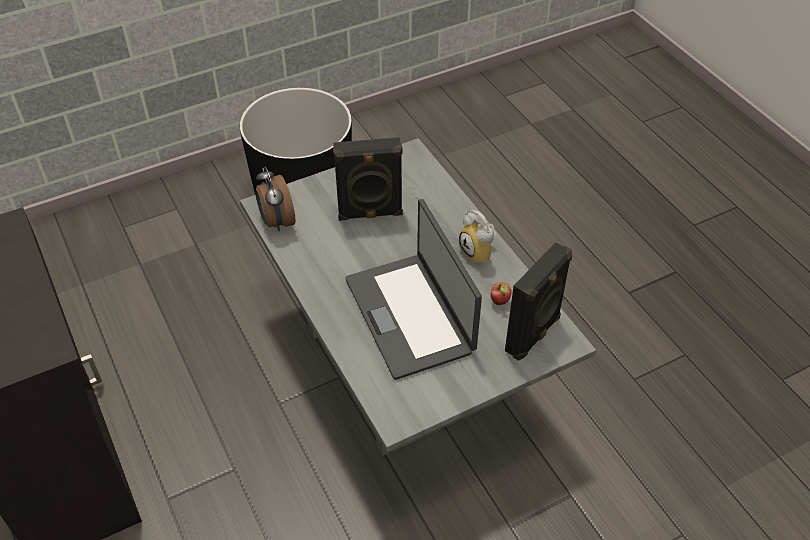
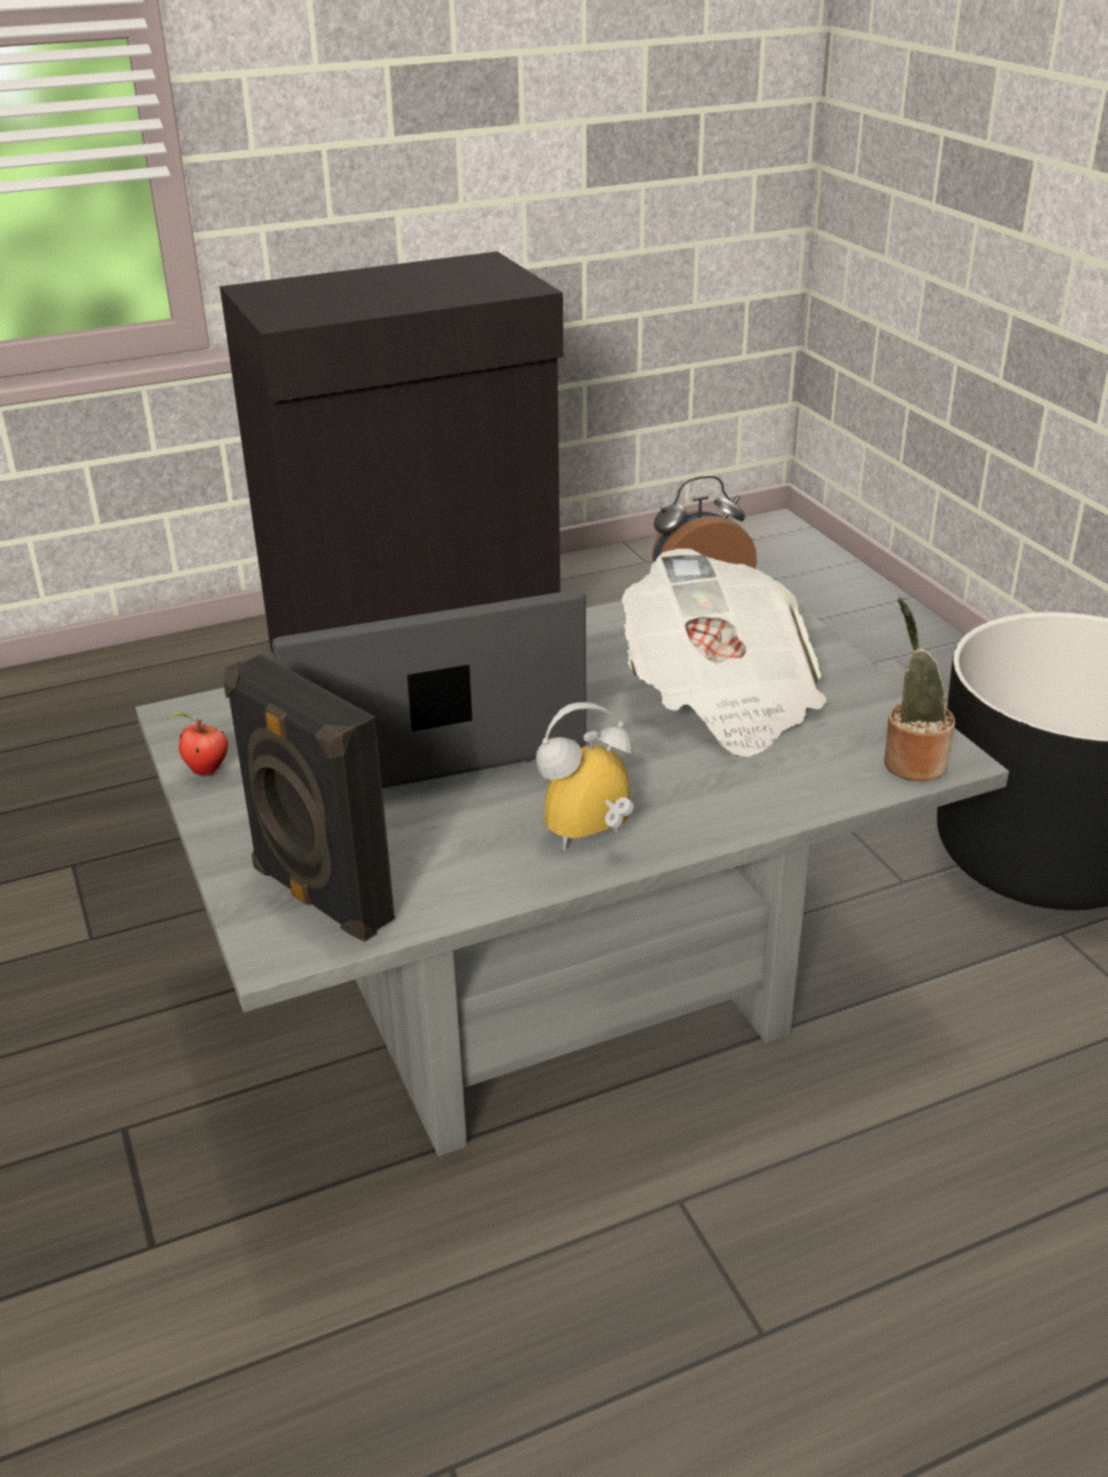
camera: 95 degrees right, 15 degrees down
(370, 214) = (721, 699): black speaker -> newspaper
(415, 162) = (910, 762): none -> potted plant
(500, 302) = (431, 855): apple -> apple (204, 770)

